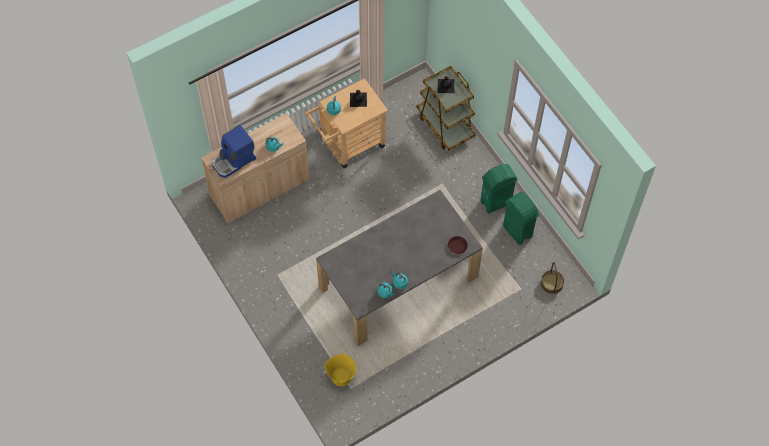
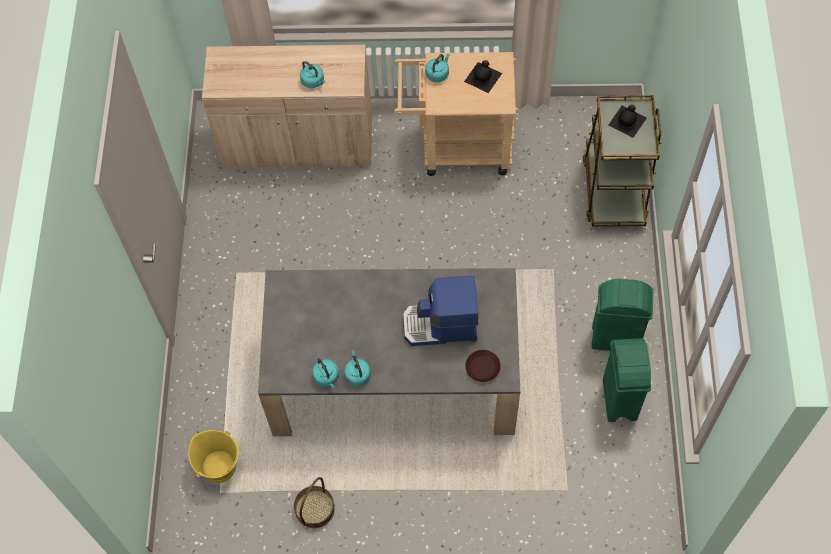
camera: 35 degrees right, 0 degrees up
(234, 161) = (245, 74): coffee machine -> coffee machine (441, 326)
(552, 283) = (620, 509): basket -> basket (315, 509)

